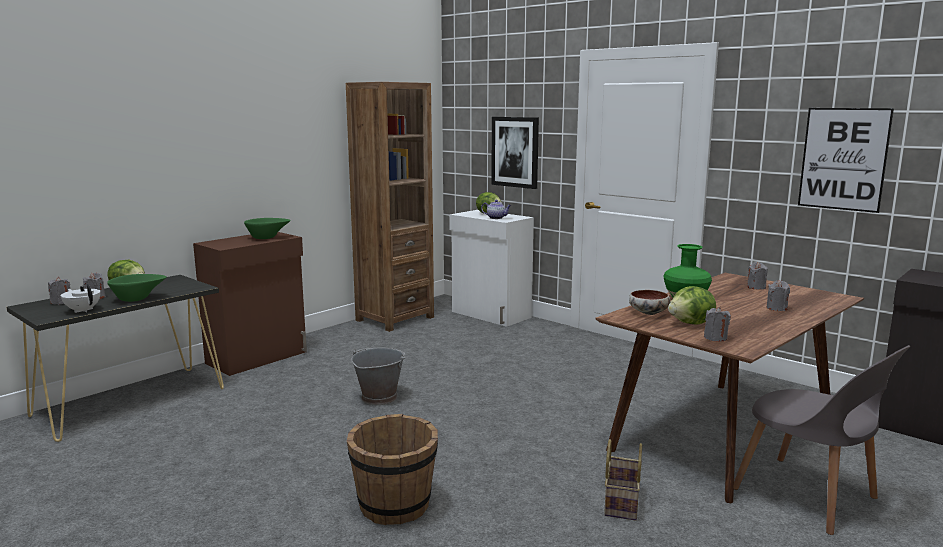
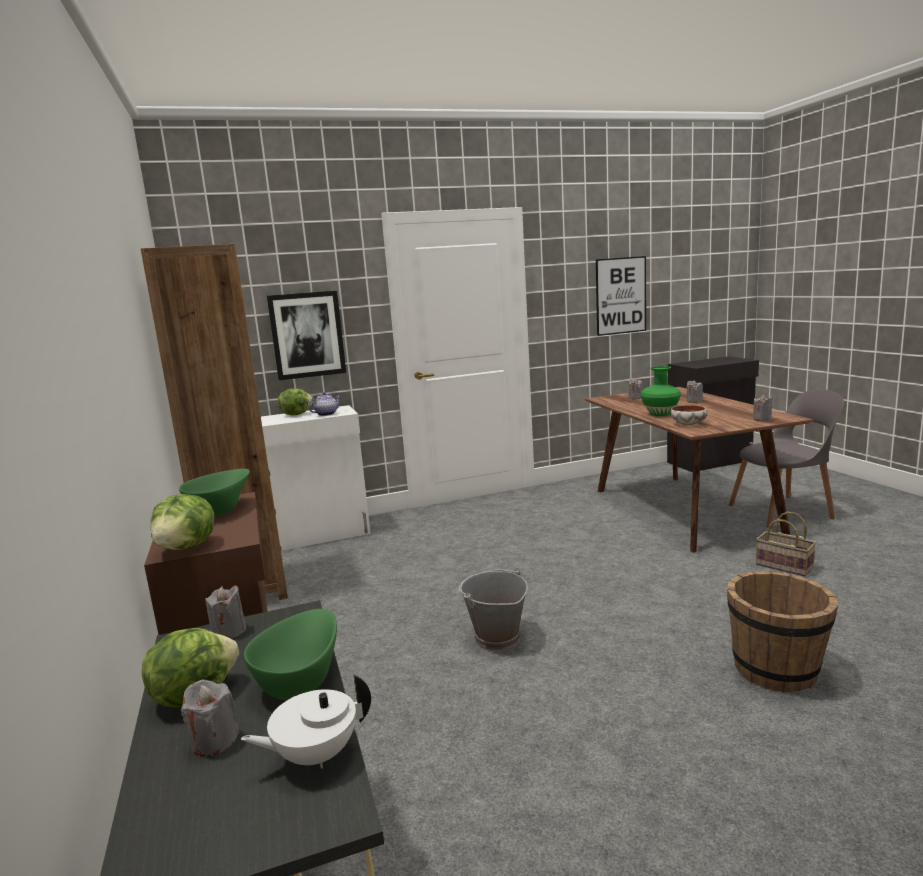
camera: 60 degrees left, 0 degrees up
(61, 302) = (187, 800): grey candle -> grey candle (228, 631)
(691, 323) = (723, 419): lettuce -> lettuce (187, 547)

